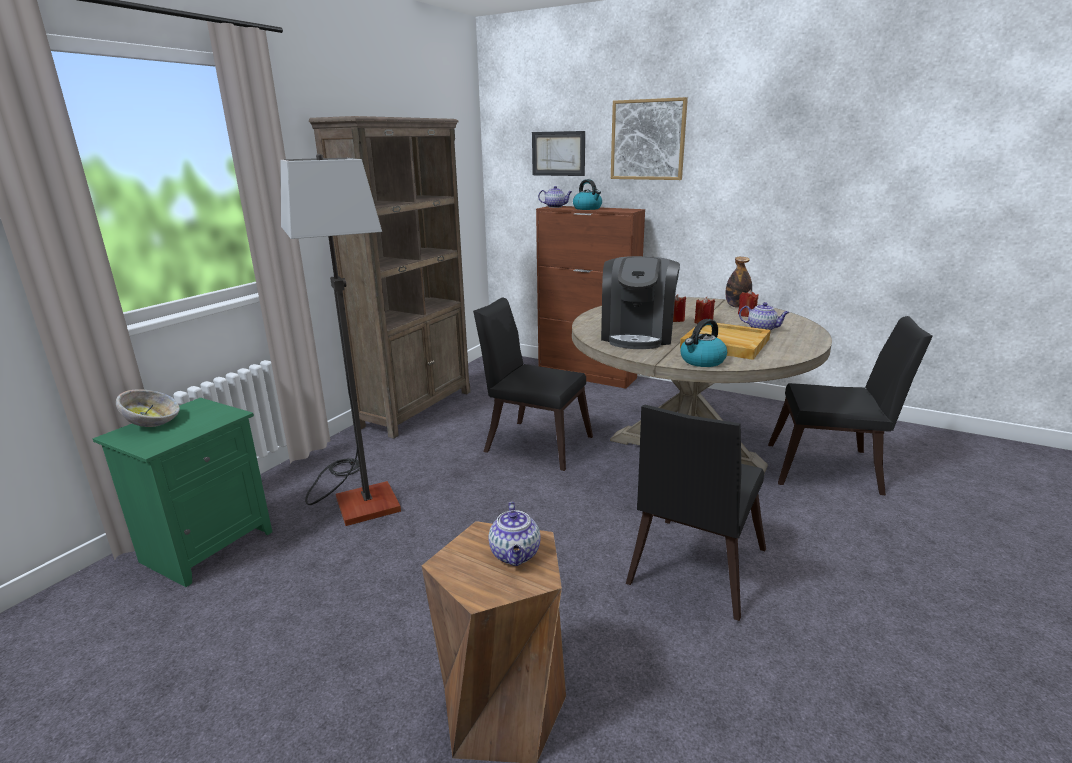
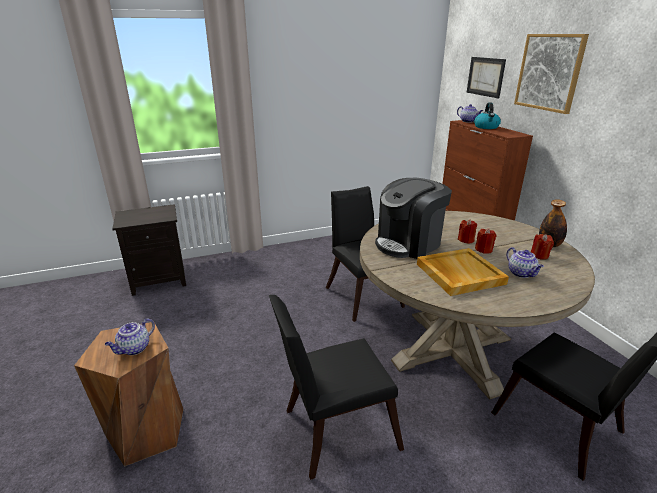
camera: 40 degrees right, 5 degrees up
(153, 424) = (140, 212): bowl -> none
(208, 545) = (160, 280): green nightstand -> black nightstand
(358, 497) = (237, 285): floor lamp -> none
(417, 408) = (329, 245): brown bookcase -> none
(702, 361) = (408, 281): kettle -> none

